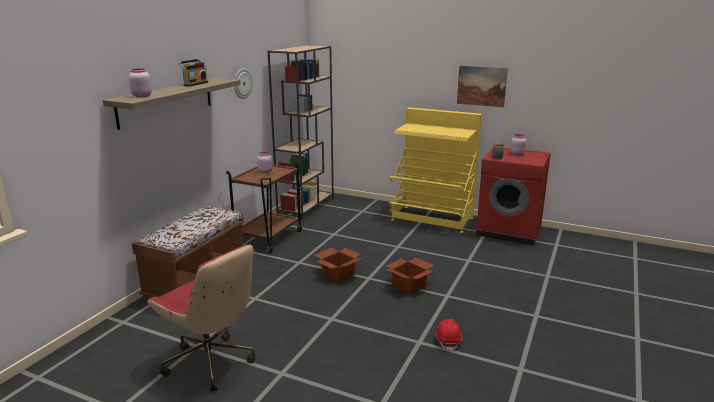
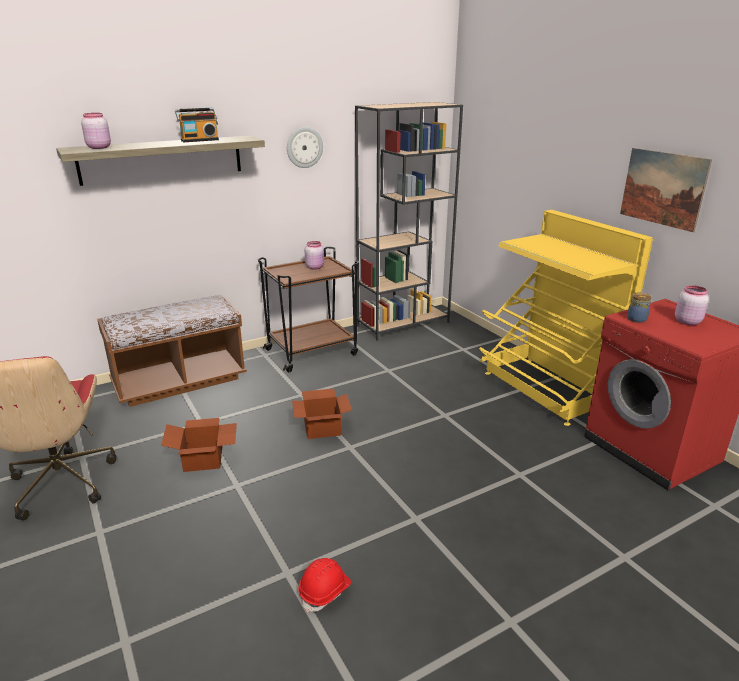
camera: 35 degrees right, 5 degrees up
(409, 285) = (386, 480): cardboard box -> cardboard box (204, 459)

